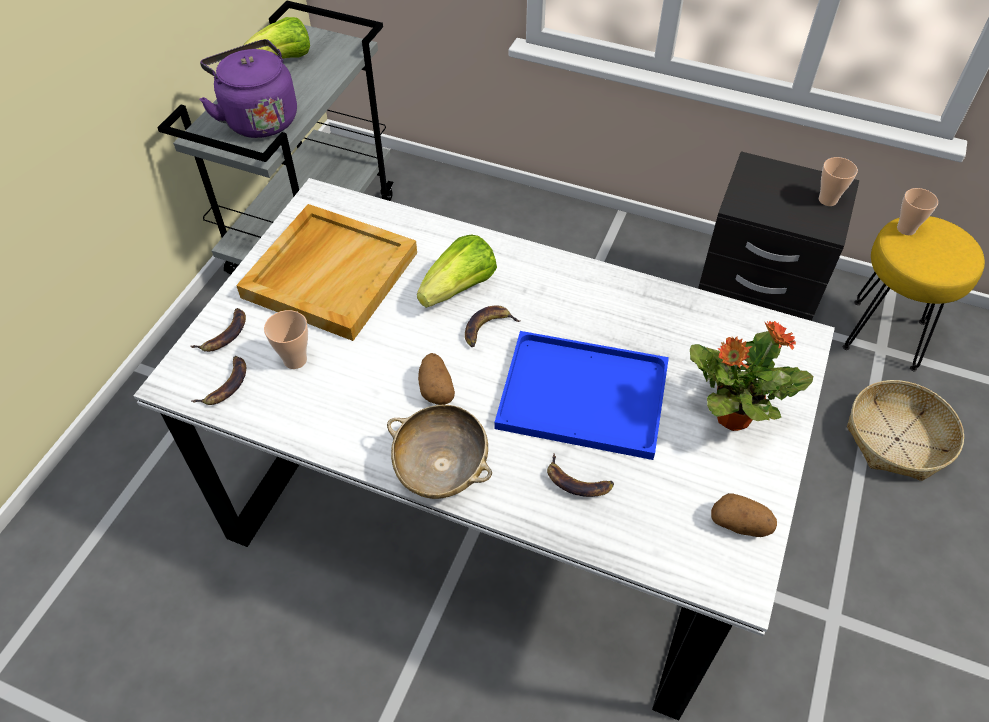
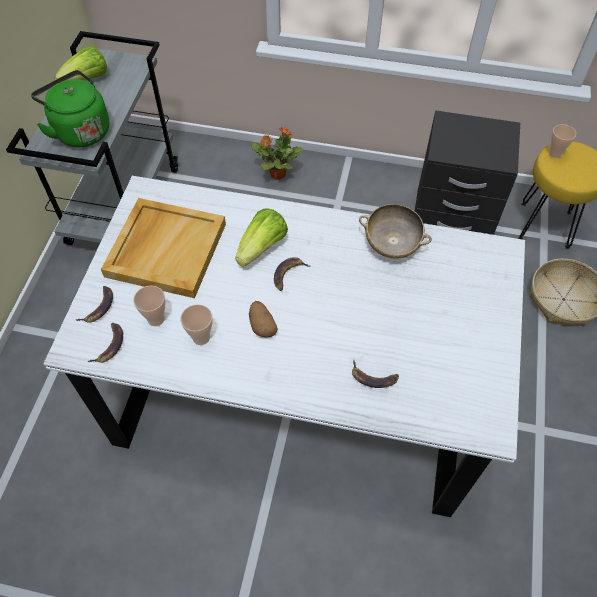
camera: 10 degrees left, 5 degrees up
(258, 118) = (80, 130): purple kettle -> green kettle
(441, 468) = (278, 383): beige bowl -> beige bowl (392, 243)
(586, 395) = (367, 314): blue tray -> none
(731, 416) = (467, 314): potted plant -> potted plant (277, 174)
(740, 524) = (486, 390): potato -> none
(827, 200) = (501, 140): cup -> cup (201, 337)

